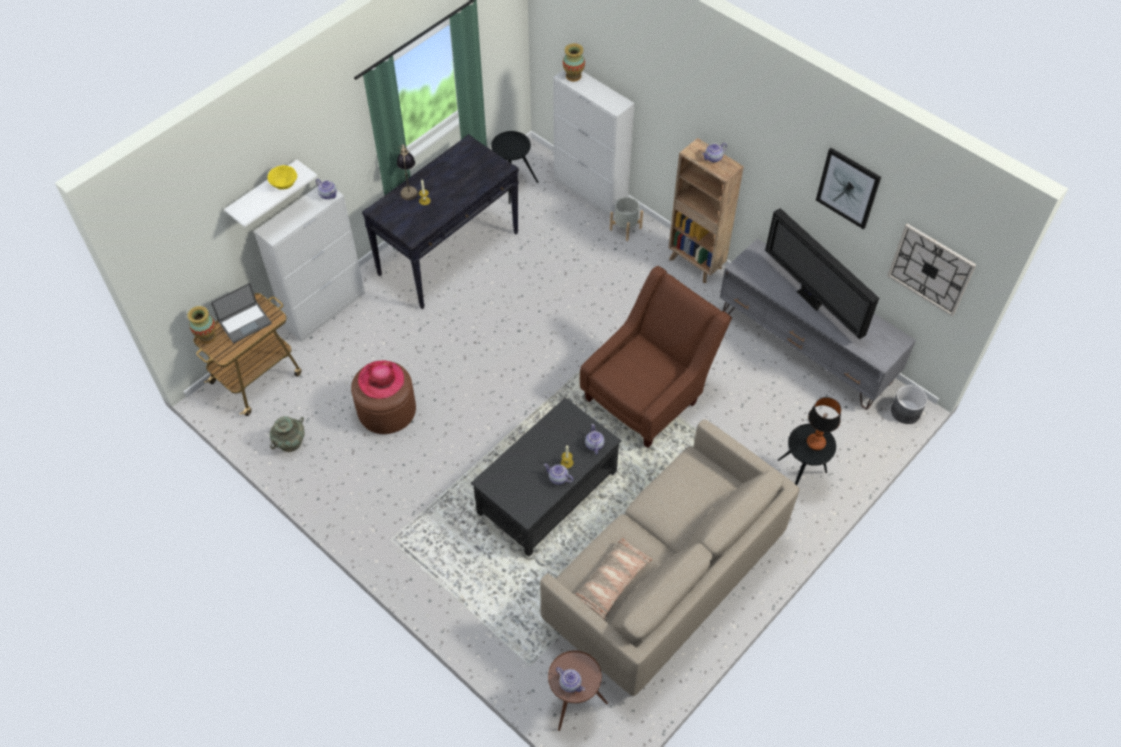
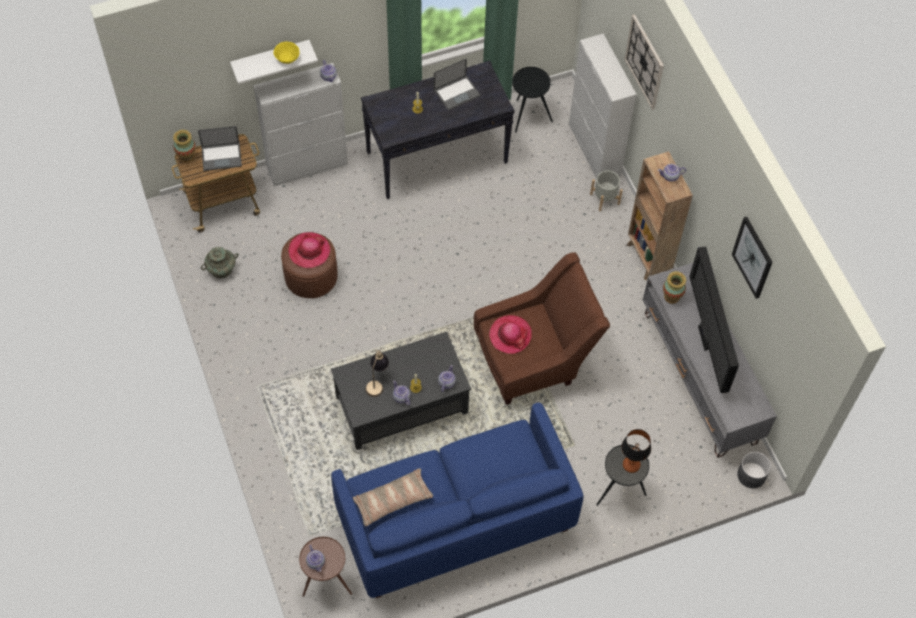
camera: 25 degrees right, 5 degrees up
(409, 188) = (411, 91): table lamp -> table lamp (377, 382)
(454, 172) = (457, 92): none -> laptop
(573, 76) = (598, 46): vase -> vase (672, 296)
(627, 375) = (510, 335): none -> hat
(665, 578) = (455, 519): beige sofa -> blue sofa
(931, 269) = (792, 360): wall clock -> wall clock (644, 62)

